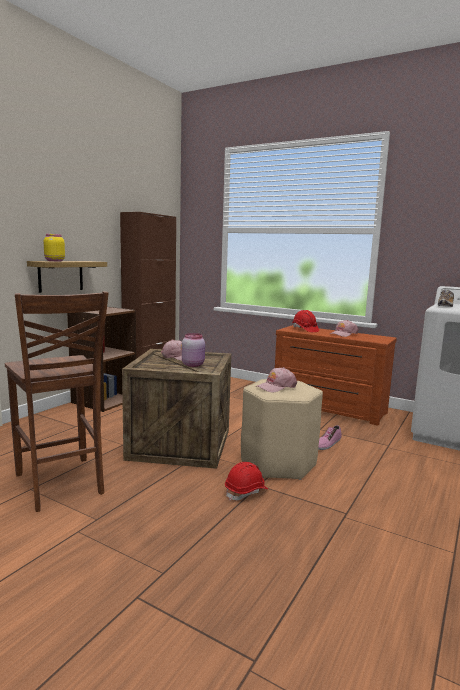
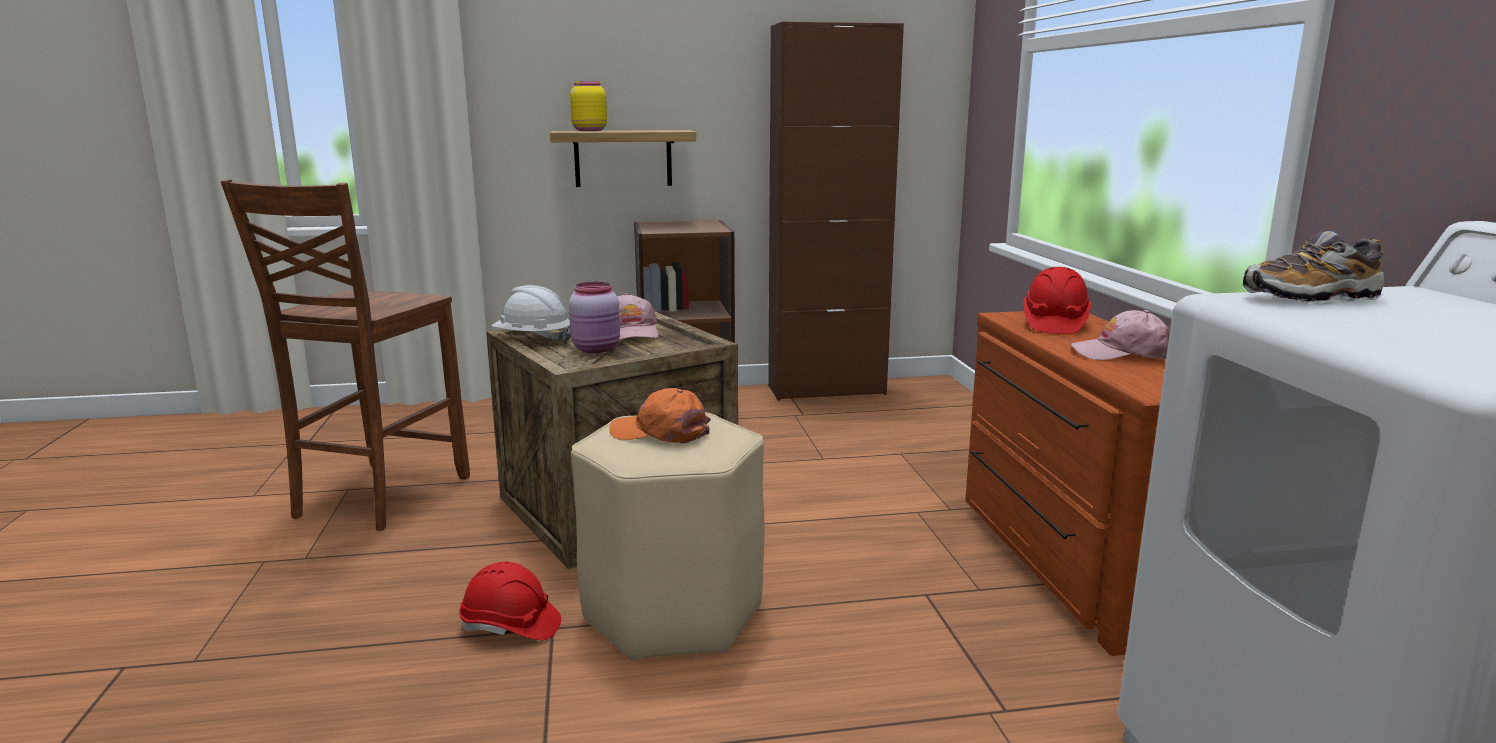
camera: 50 degrees right, 5 degrees up
(152, 368) = (533, 340): none -> white hard hat
(276, 387) = (661, 432): pink cap -> orange cap
(327, 443) = (861, 628): shoe -> none

